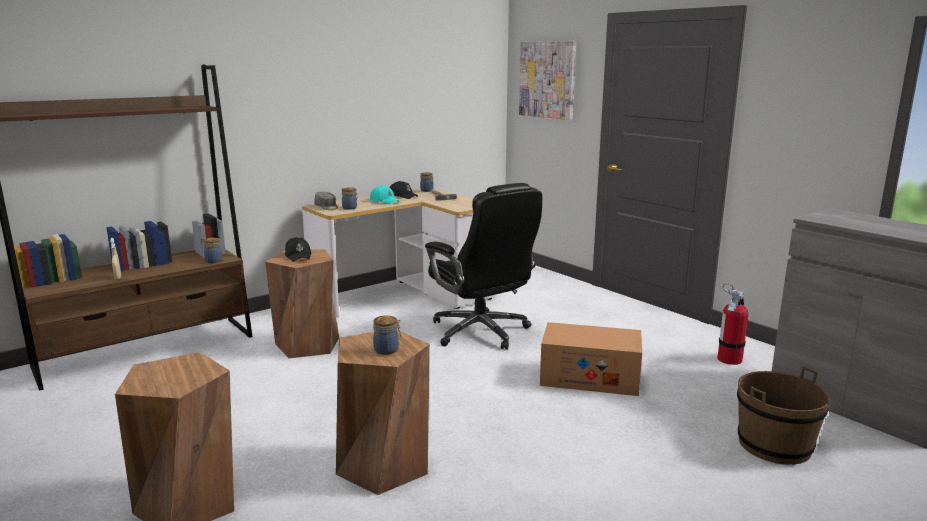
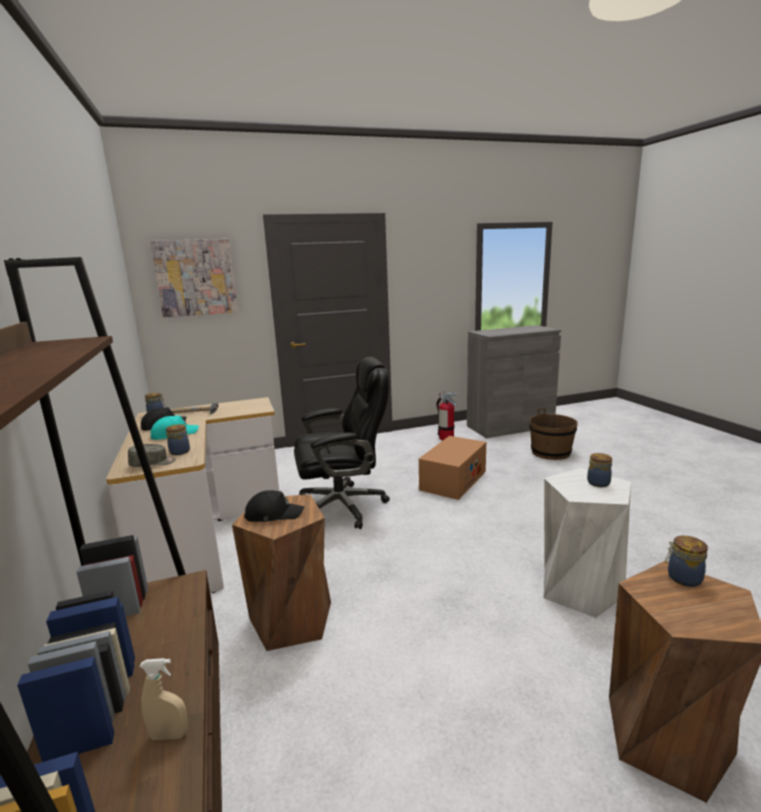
camera: 70 degrees left, 0 degrees up
(214, 260) = (181, 598): jar -> jar (682, 578)
(383, 466) = (579, 588): brown stool -> white stool

